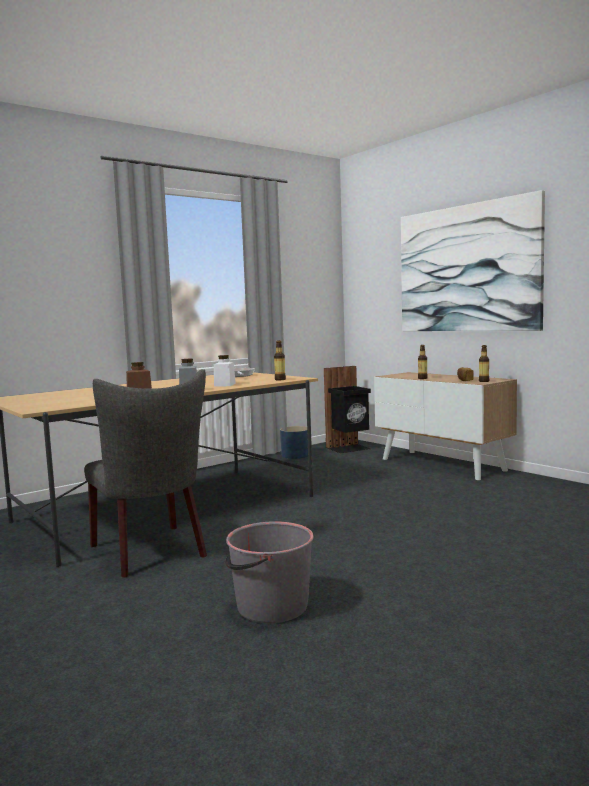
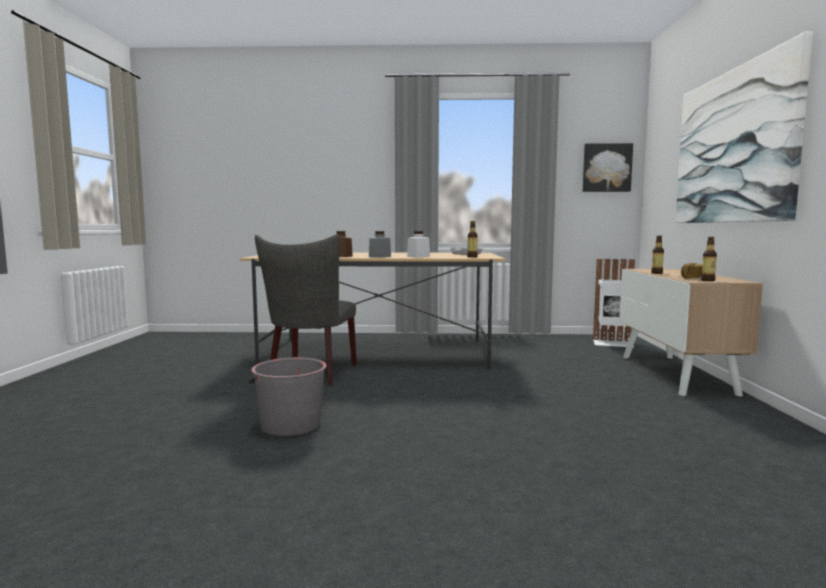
camera: 40 degrees right, 0 degrees up
(295, 455) = (551, 339): blue planter -> none
(316, 277) = (606, 168): none -> picture
(349, 448) = (613, 343): black trash can -> white trash can

